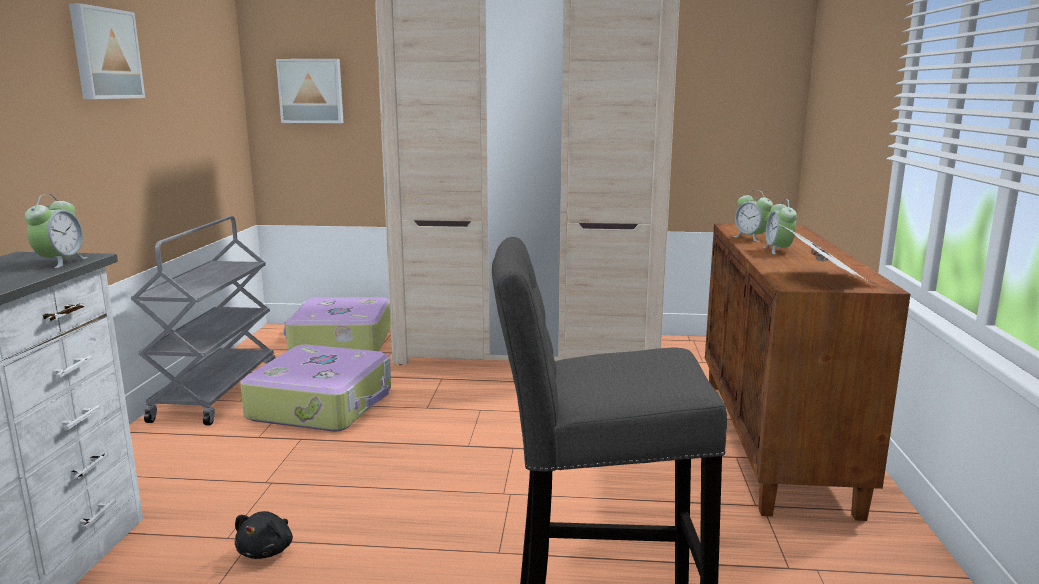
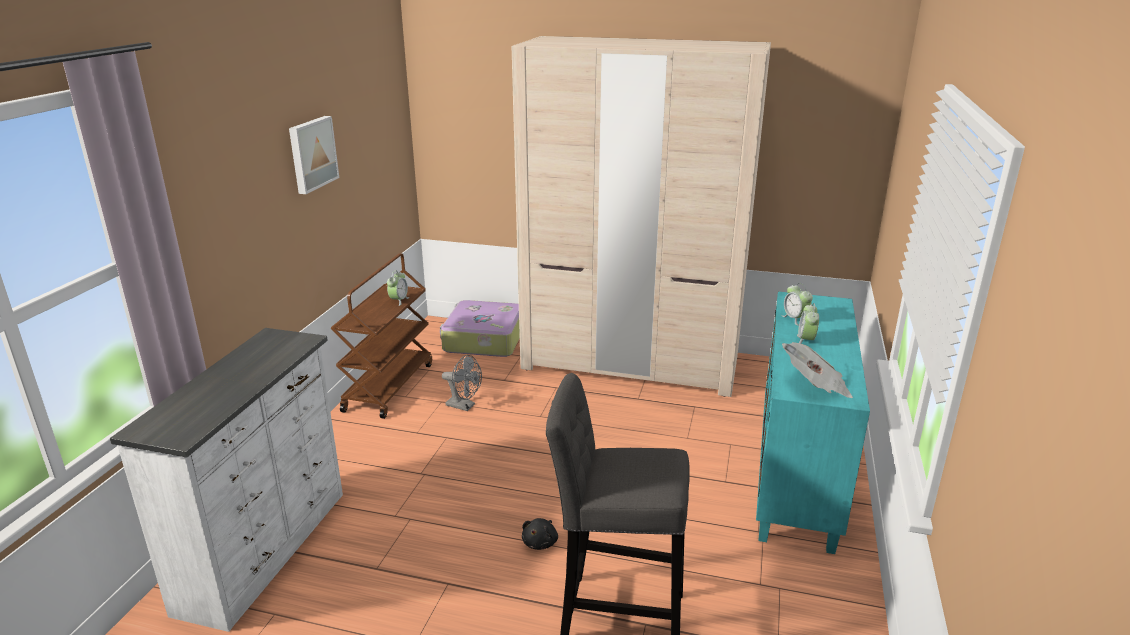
camera: 10 degrees right, 10 degrees up
(60, 262) = (294, 346): alarm clock -> alarm clock (398, 300)
(216, 392) = (388, 386): grey cart -> brown cart
(267, 550) = (419, 529): black plush toy -> black plush toy (541, 542)
(311, 91) = (465, 137): picture -> none
(323, 404) = (464, 406): suitcase -> grey fan
(775, 442) = (797, 476): brown cabinet -> turquoise cabinet

